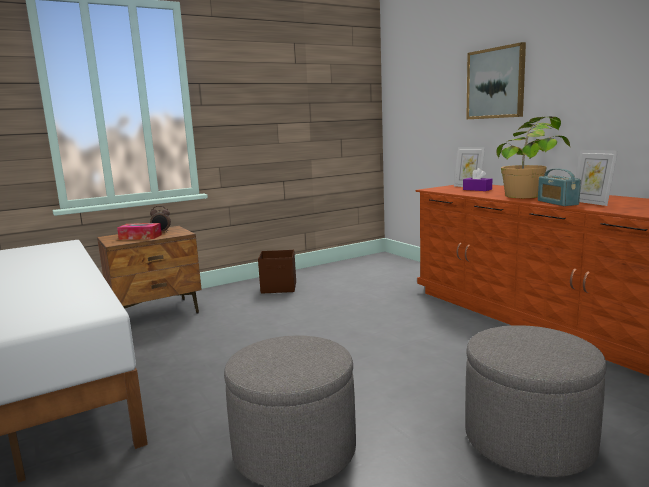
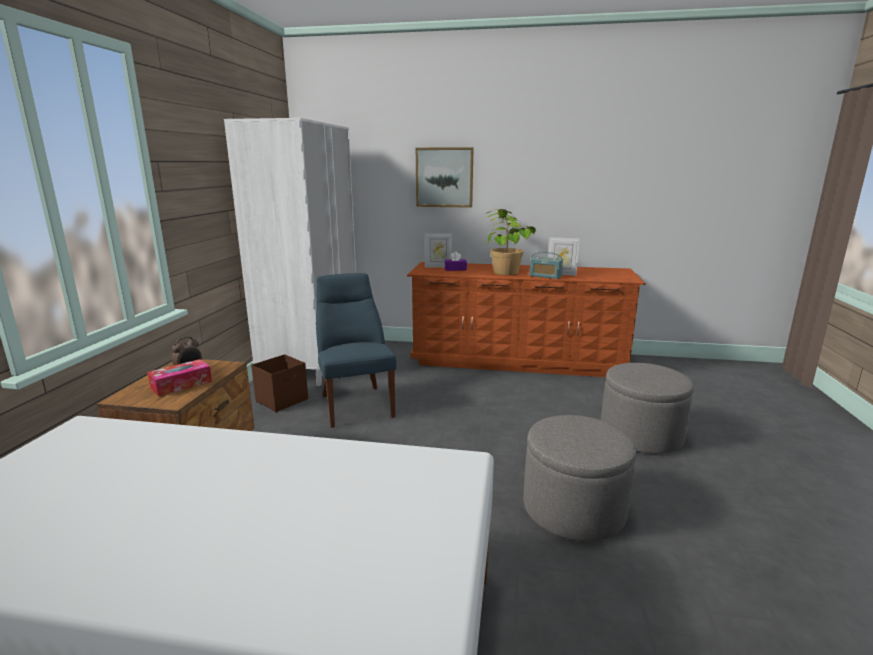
camera: 50 degrees left, 5 degrees up
(315, 305) = (356, 404): none -> blue chair
(350, 268) = (312, 361): none -> white wardrobe

